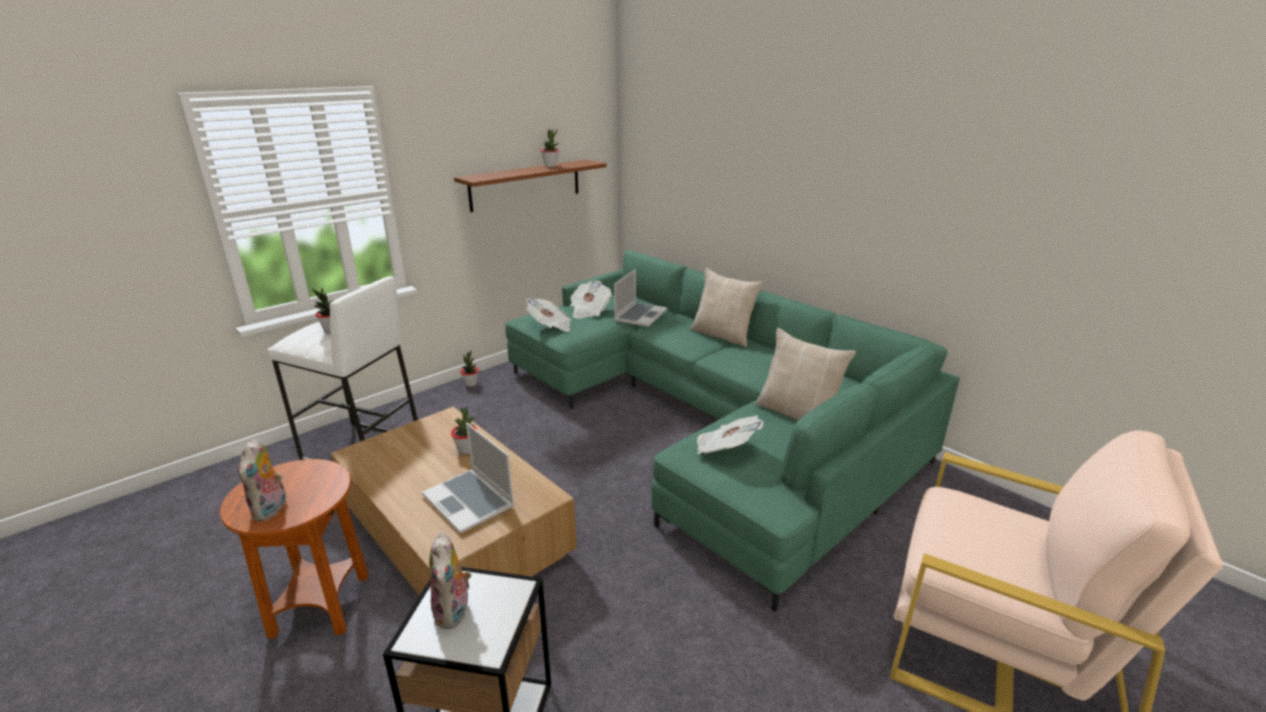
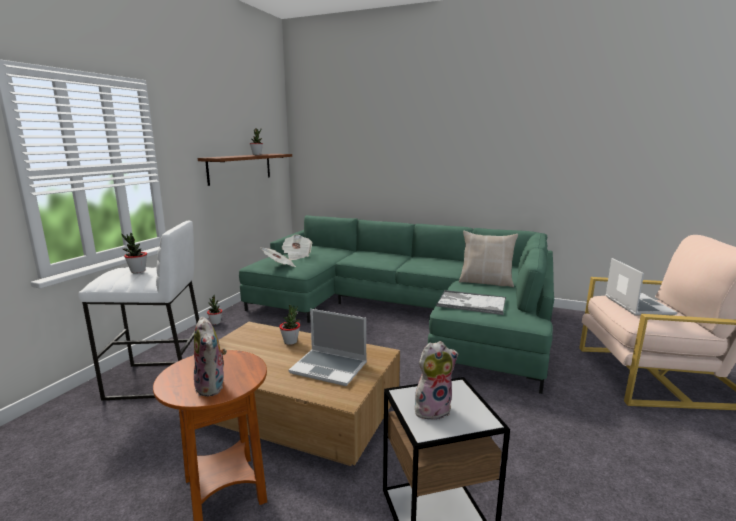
camera: 25 degrees left, 10 degrees down
(454, 612) = (432, 409): plush toy -> plush toy turned 75 degrees counterclockwise
(640, 315) = (335, 253): laptop -> laptop (636, 305)
(723, 335) = (398, 256): beige pillow -> none
(725, 449) = (470, 303): newspaper -> tray

